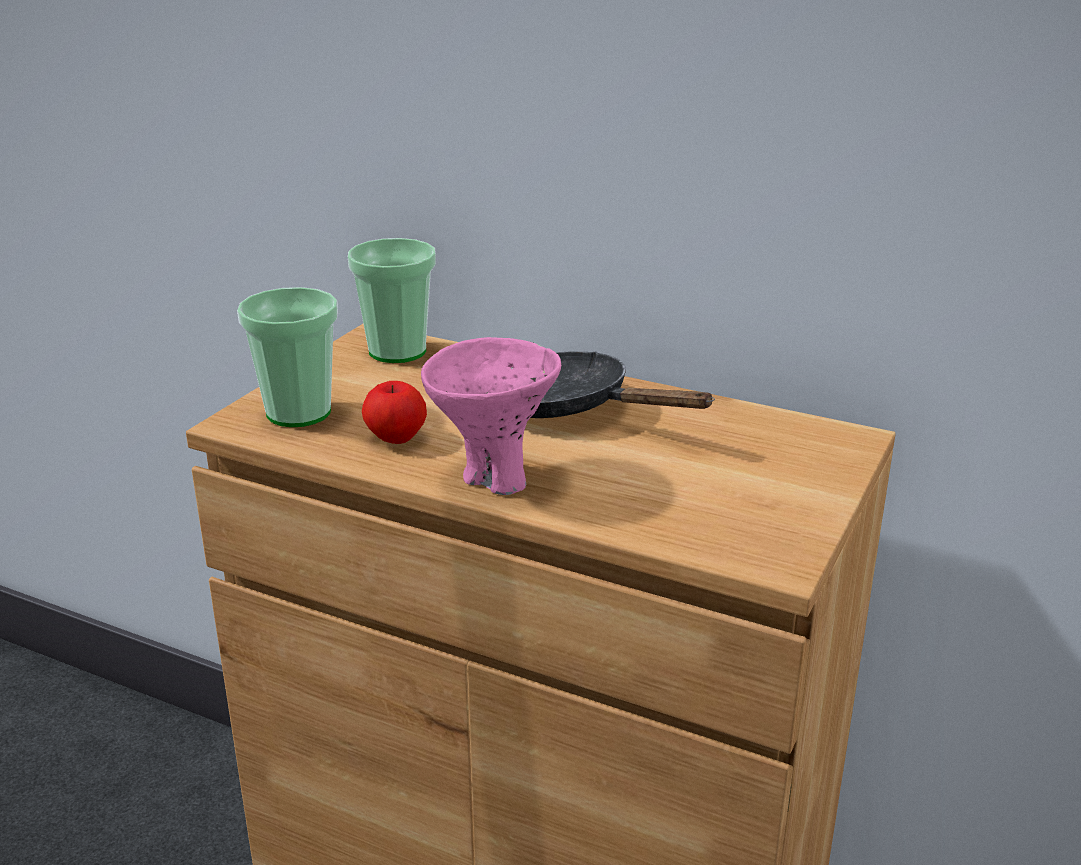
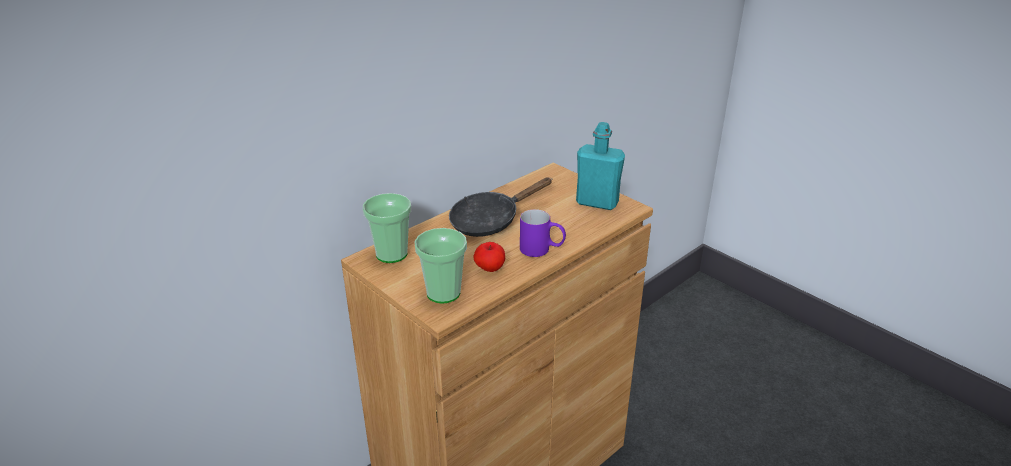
camera: 70 degrees left, 5 degrees up
(495, 478) = (542, 250): pink bowl -> purple mug
(756, 512) = (597, 202): none -> turquoise bottle

